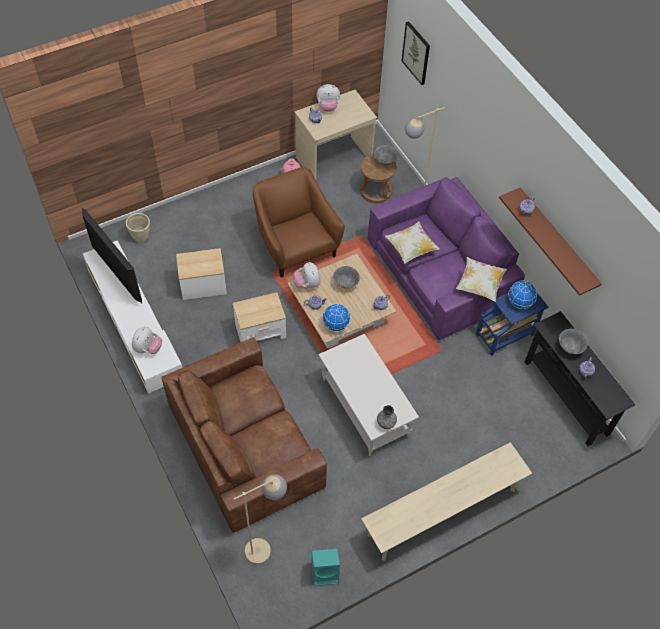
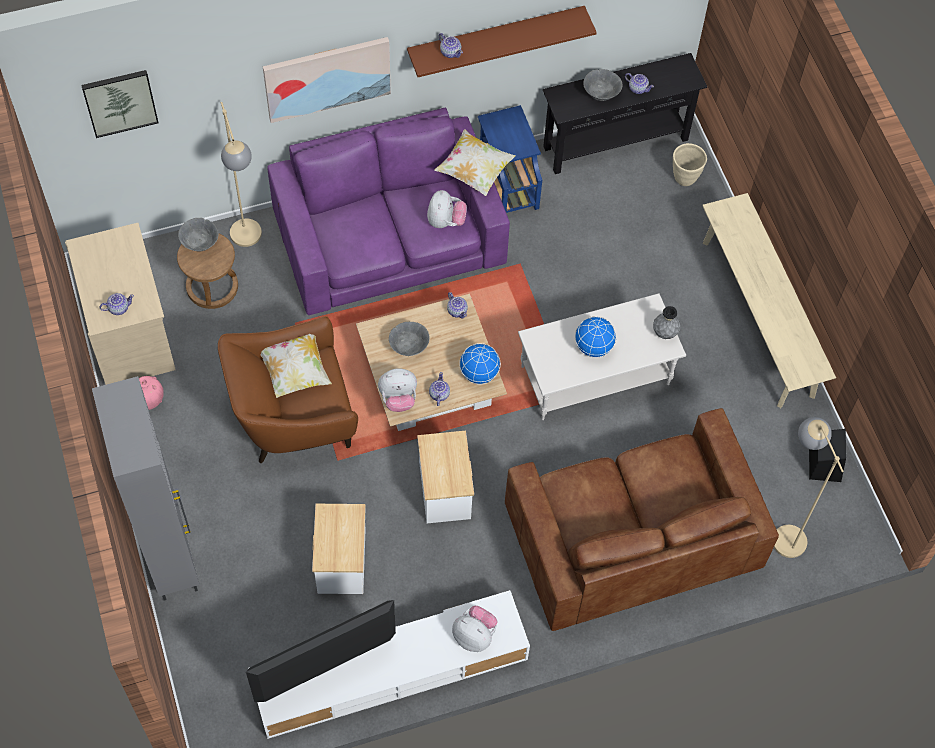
camera: 80 degrees left, 5 degrees up
(141, 237) = (219, 647): beige planter -> beige planter (685, 178)
(194, 206) = (171, 557): none -> grey cabinet
(326, 572) = (824, 465): turquoise speaker -> black speaker
(328, 106) = (94, 285): plush toy -> plush toy (445, 221)
(411, 248) = (377, 246): pillow -> pillow (294, 372)
(485, 156) = (327, 77): none -> picture
(520, 302) = (507, 134): globe -> globe (593, 347)

